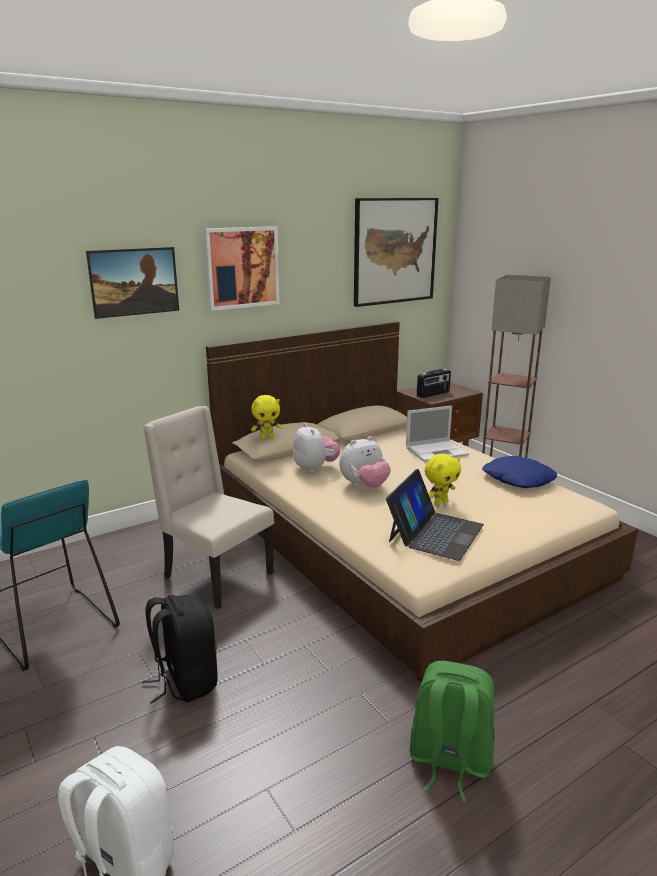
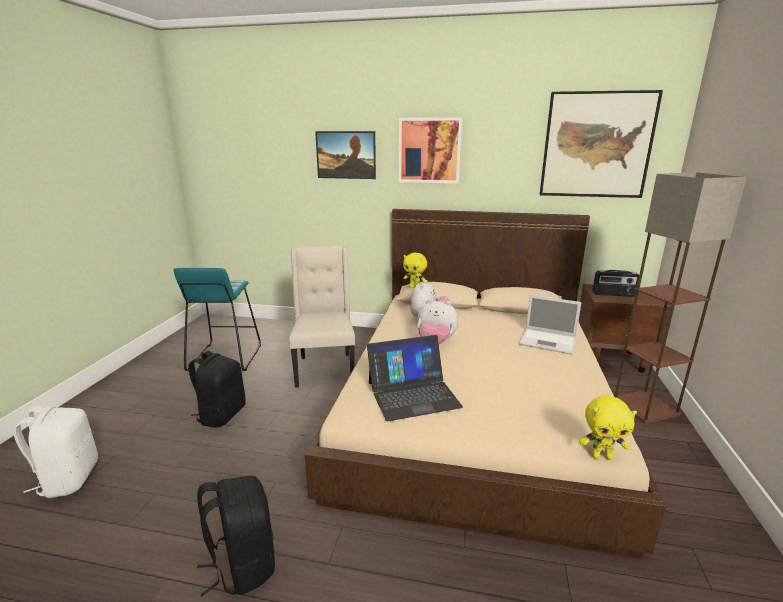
camera: 45 degrees right, 0 degrees up
(440, 503) = (468, 377): yellow plush toy -> yellow plush toy (601, 456)
(449, 761) = (242, 565): green backpack -> black backpack
(518, 479) = (581, 391): blue pillow -> none

